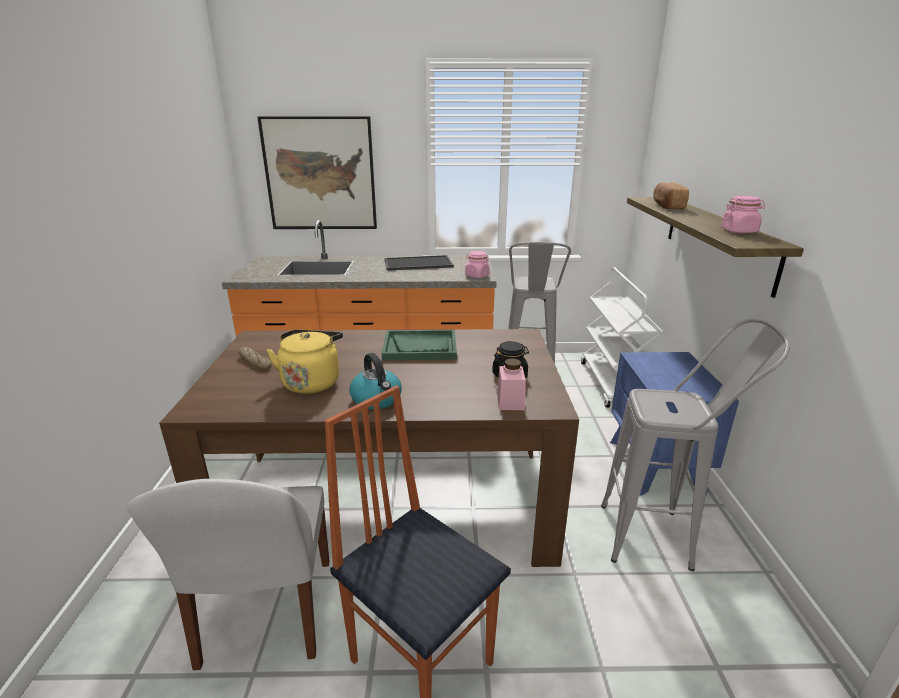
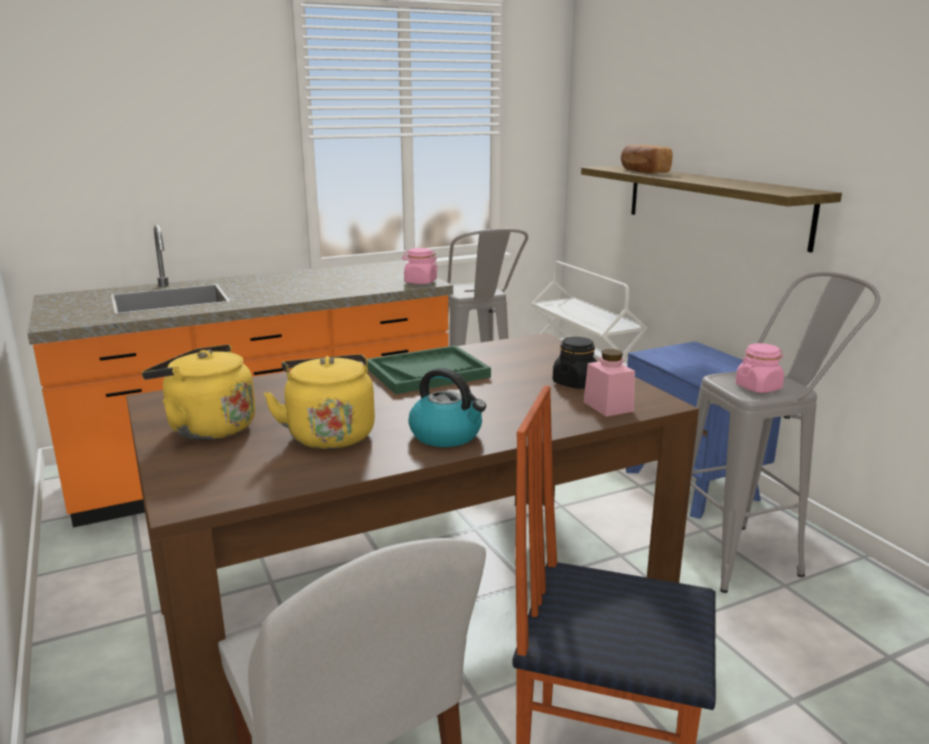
camera: 25 degrees left, 5 degrees down
(255, 362) = (207, 428): bread -> yellow kettle
(320, 174) = (136, 157): picture -> none
(417, 264) = (320, 278): tray -> none
(739, 231) = (760, 185): pink jar -> pink jar (758, 387)

